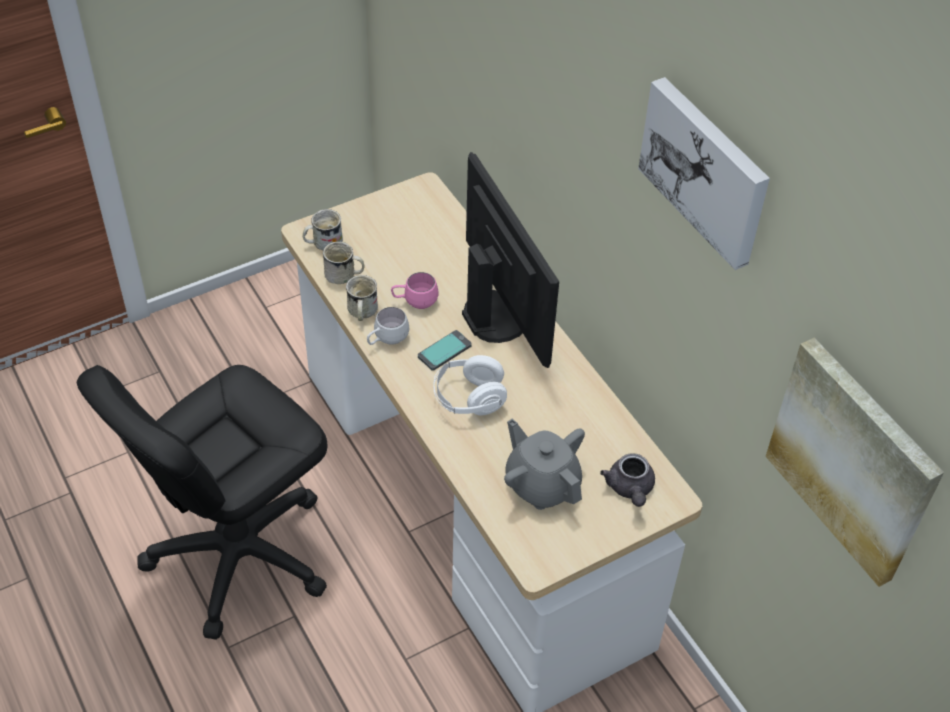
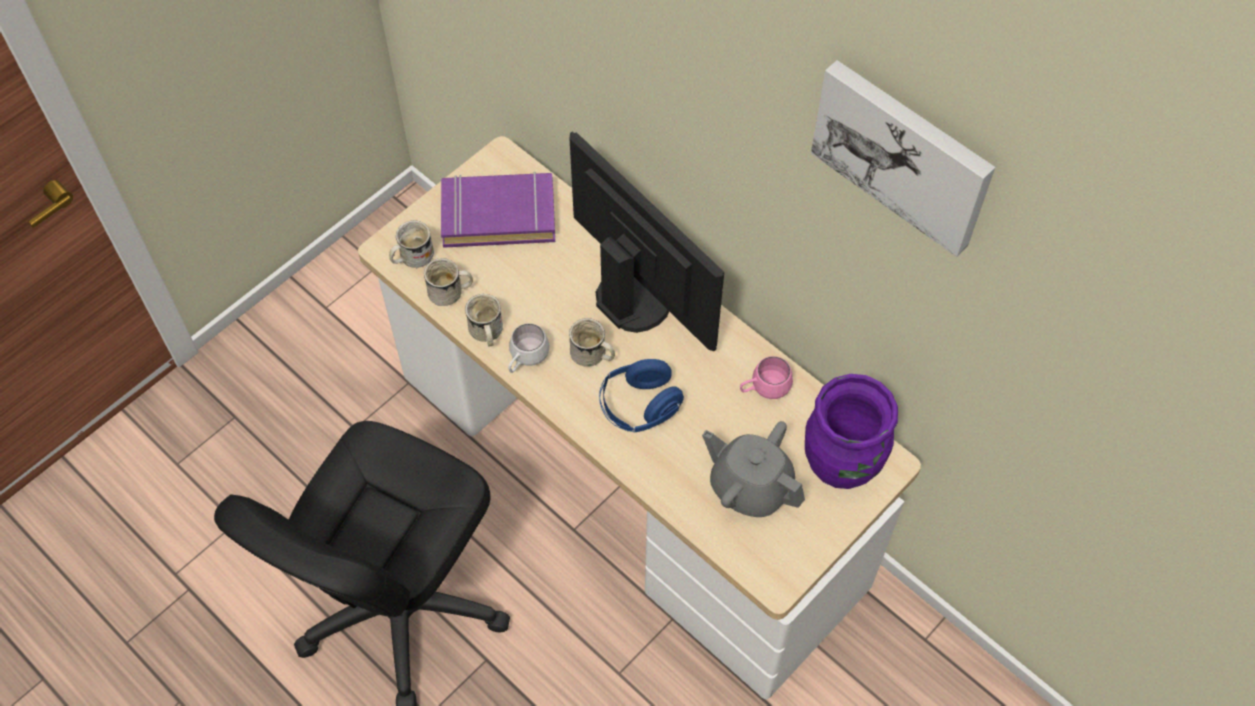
camera: 15 degrees left, 10 degrees up
(406, 228) = (498, 215): none -> purple book
(414, 301) = (539, 304): pink mug -> pink mug (764, 389)
(444, 351) = (593, 356): phone -> white mug
(469, 399) = (639, 407): white headphones -> blue headphones
(630, 489) = (842, 466): grey teapot -> purple vase
(853, 460) = (1120, 428): picture -> none

